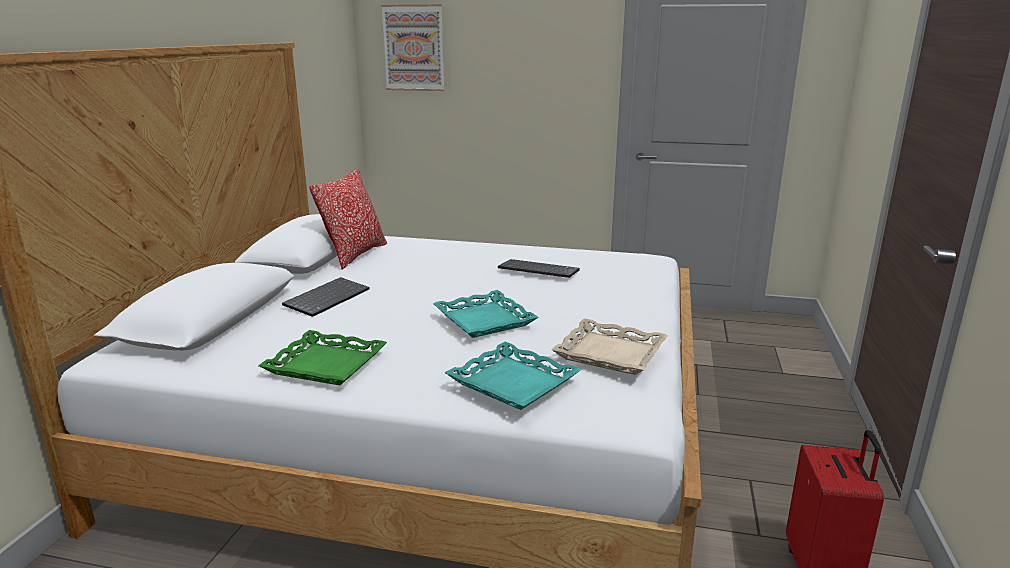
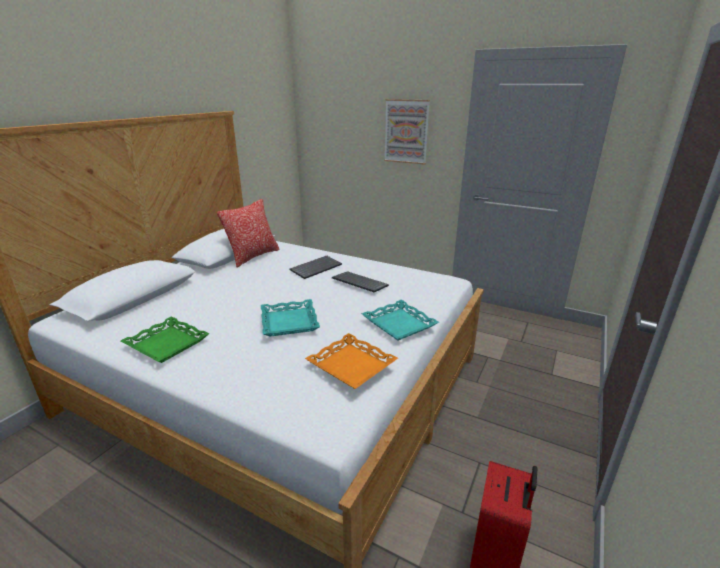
camera: 15 degrees right, 5 degrees up
(327, 298) = (210, 289): keyboard -> keyboard (316, 268)
(414, 48) = (329, 112): picture -> picture (406, 131)
(514, 382) = (266, 381): turquoise tray -> turquoise tray (399, 324)
(610, 353) = (352, 365): beige tray -> orange tray

